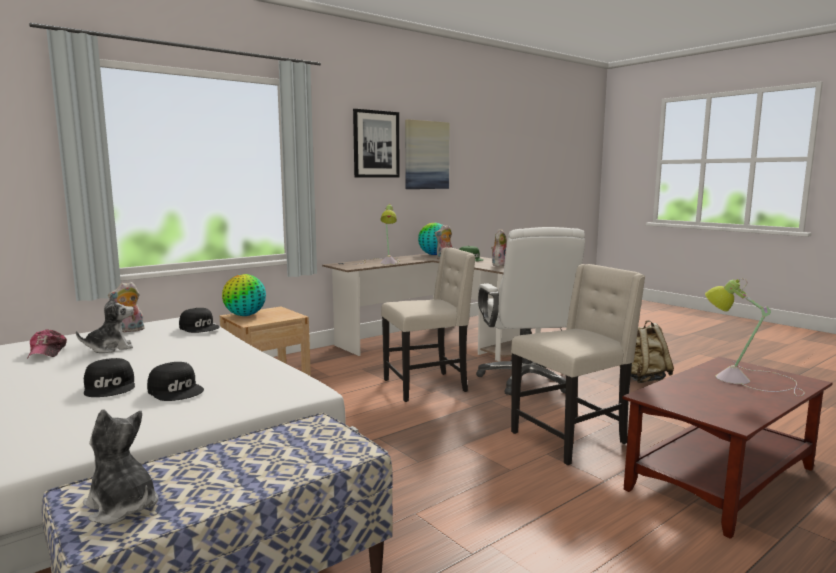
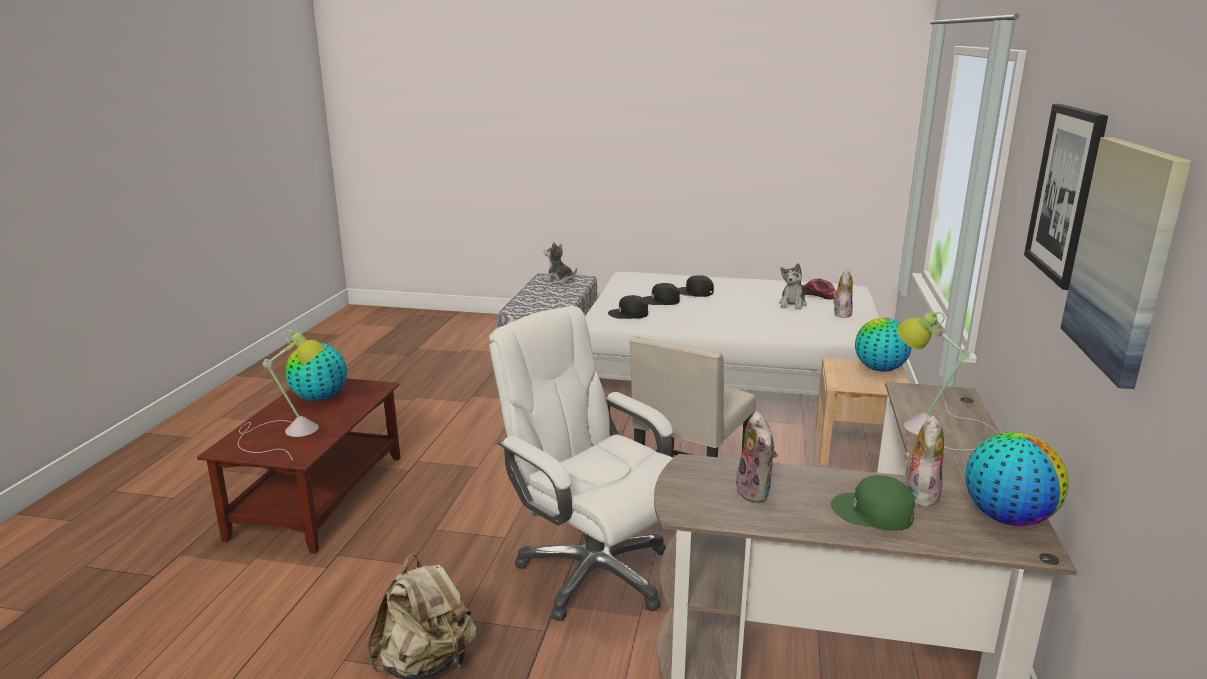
camera: 140 degrees right, 10 degrees up
(122, 507) = (559, 280): plush toy -> plush toy turned 150 degrees counterclockwise
(200, 327) = (810, 329): black cap -> black cap (629, 314)
(571, 438) = (467, 491): beige chair -> none
(721, 401) = (319, 398): none -> globe

